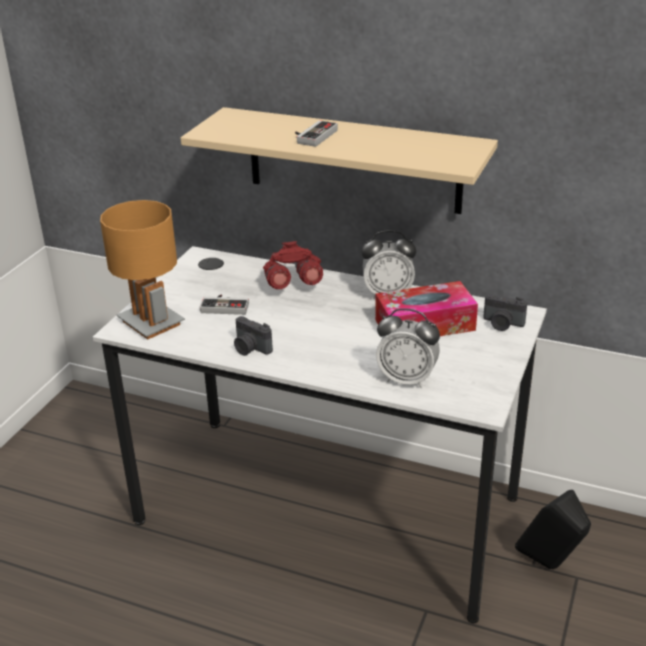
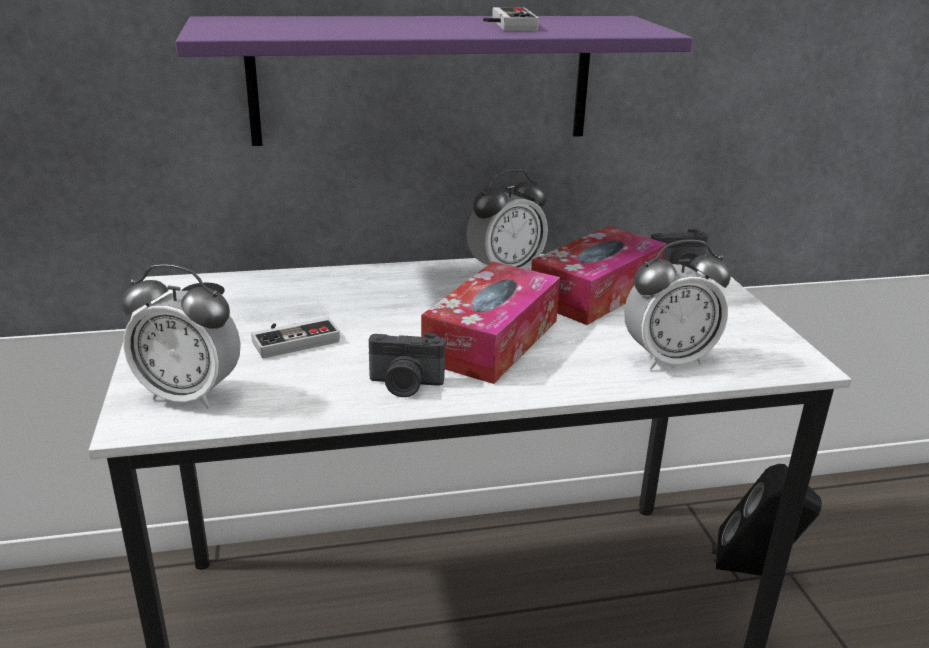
camera: 35 degrees left, 5 degrees down
(152, 323) = (190, 395): brown table lamp -> alarm clock
(291, 285) = (362, 290): red binoculars -> none
(312, 136) = (397, 26): game controller -> game controller (506, 25)
(323, 337) = (492, 340): none -> tissue box
(353, 160) = (423, 79): beige shelf -> purple shelf

